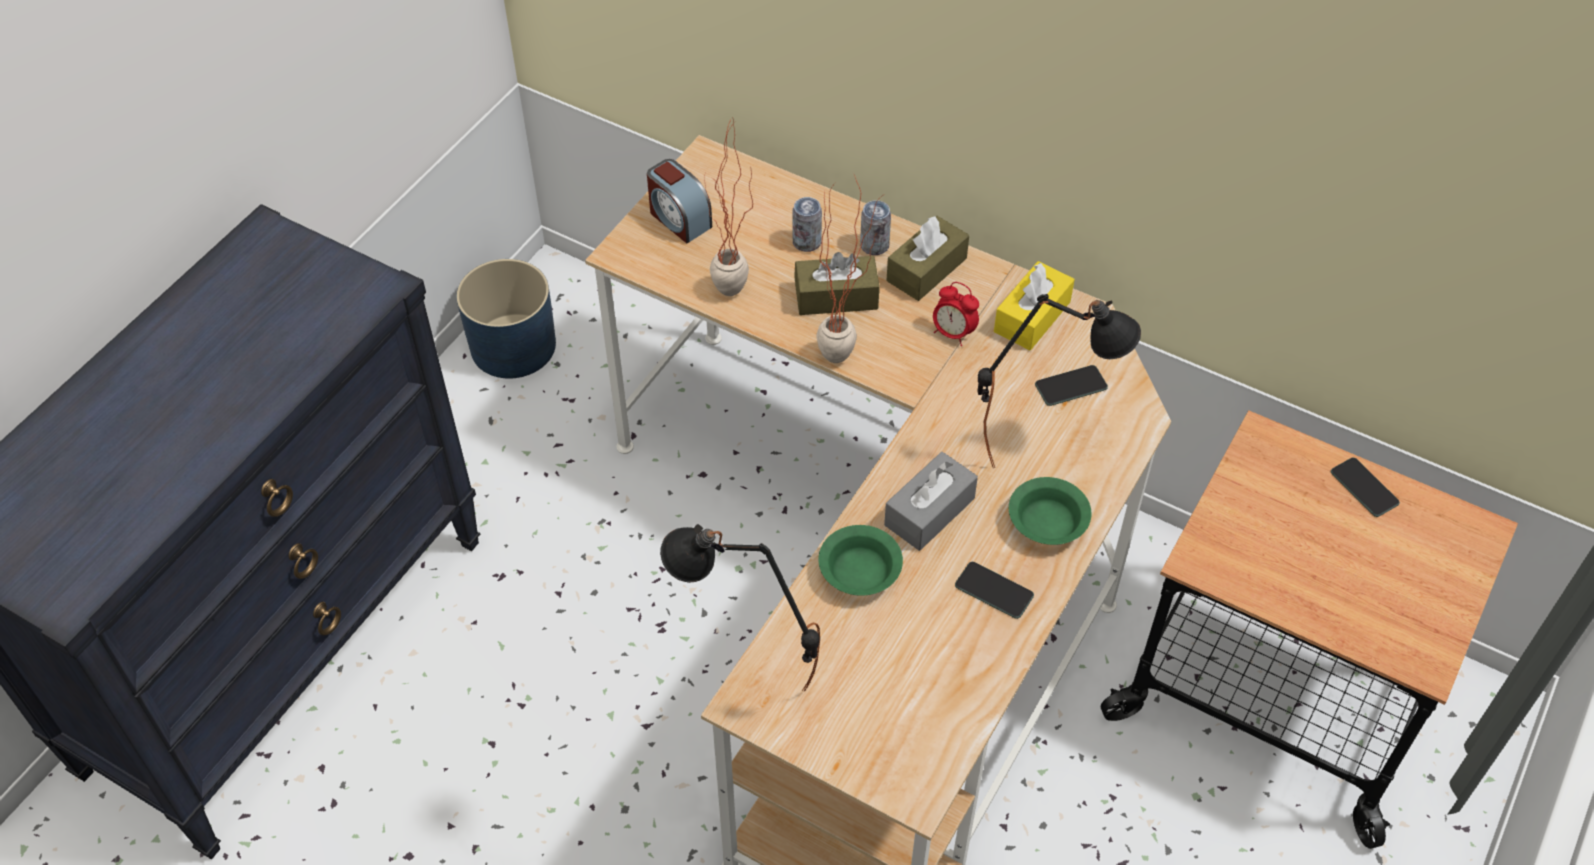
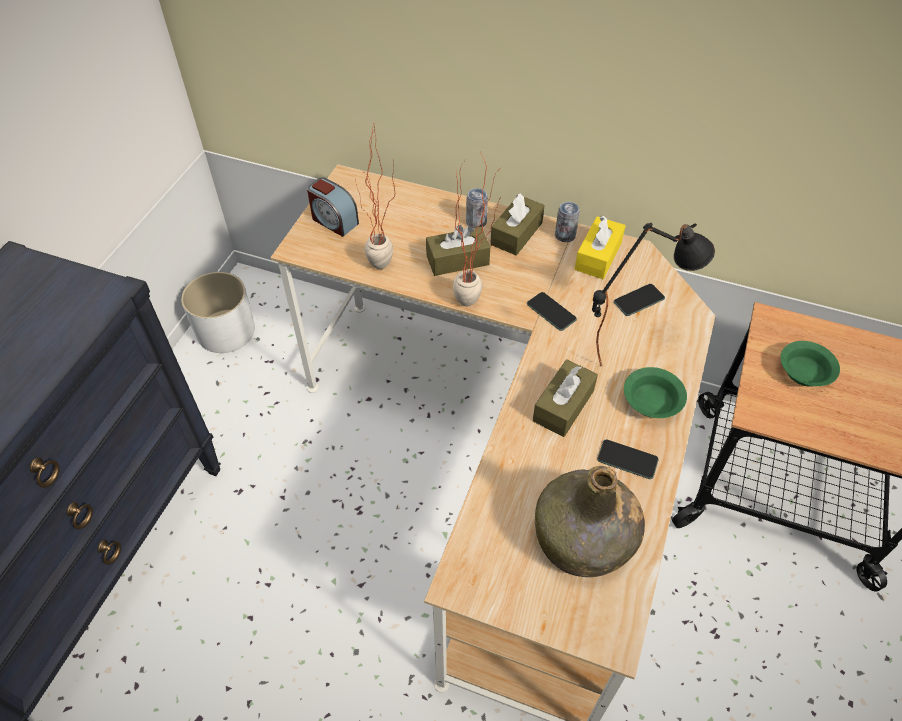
camera: 10 degrees left, 0 degrees up
(513, 345) = (226, 330): blue planter -> white planter
(744, 679) = (453, 563): black table lamp -> none
(807, 242) = (428, 226): can -> can (565, 236)
(858, 573) = (522, 462): green bowl -> green bowl (803, 373)
(911, 677) = (583, 539): none -> green bottle
(929, 511) = (563, 406): grey tissue box -> brown tissue box
(953, 333) = (546, 274): alarm clock -> none
(1364, 488) = (850, 344): phone -> phone (551, 312)

